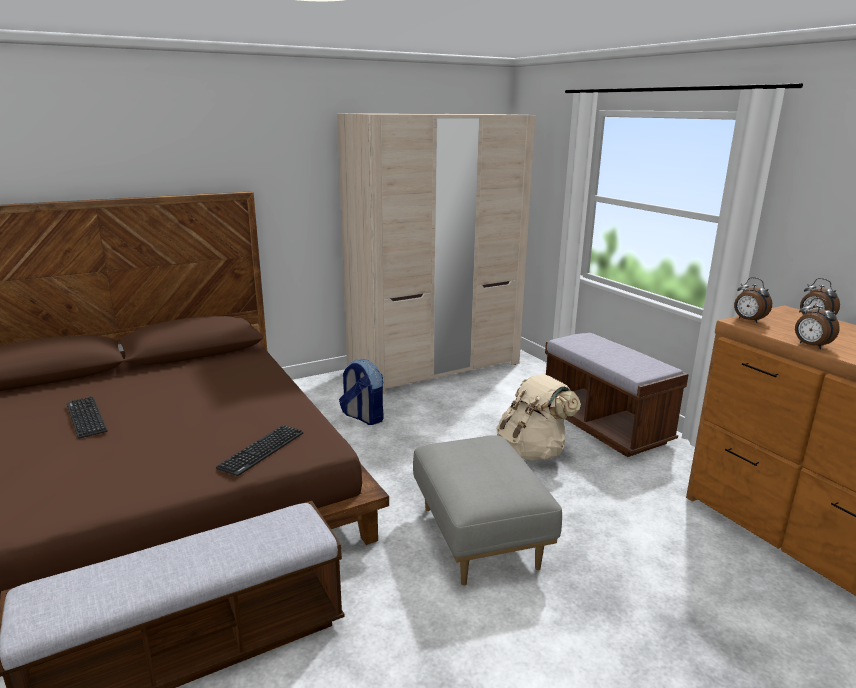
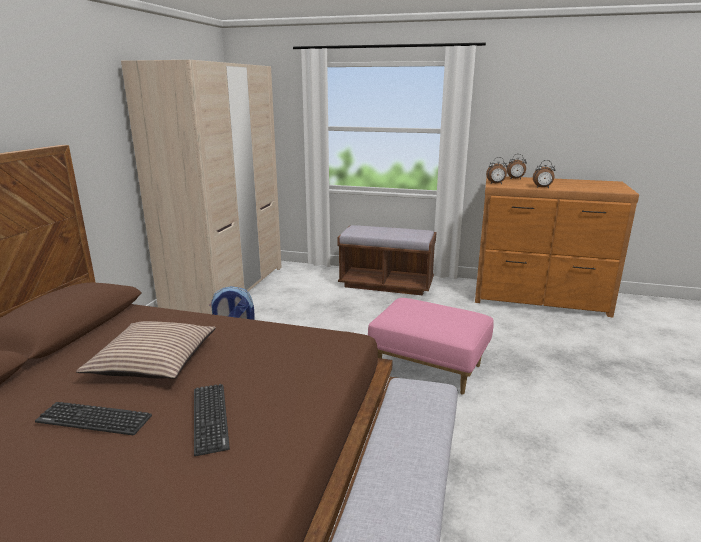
camera: 45 degrees left, 0 degrees up
(182, 396) = (153, 361): none -> pillow
(262, 450) = (317, 361): keyboard -> keyboard (210, 418)
(480, 538) = (429, 367): grey ottoman -> pink ottoman
(532, 451) = (375, 312): beige backpack -> none

